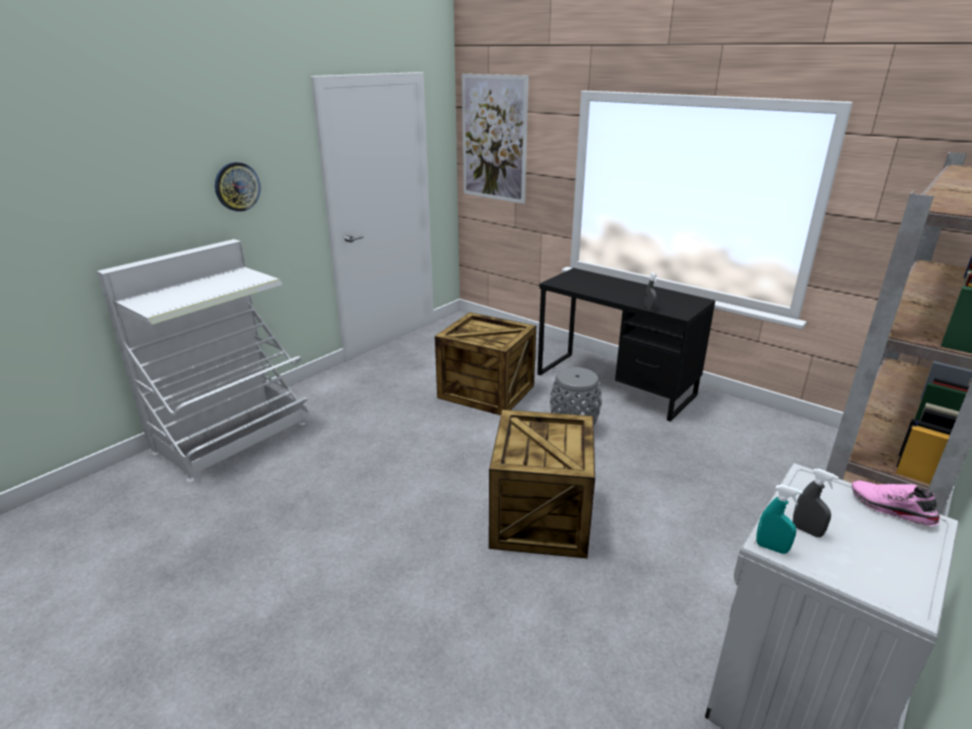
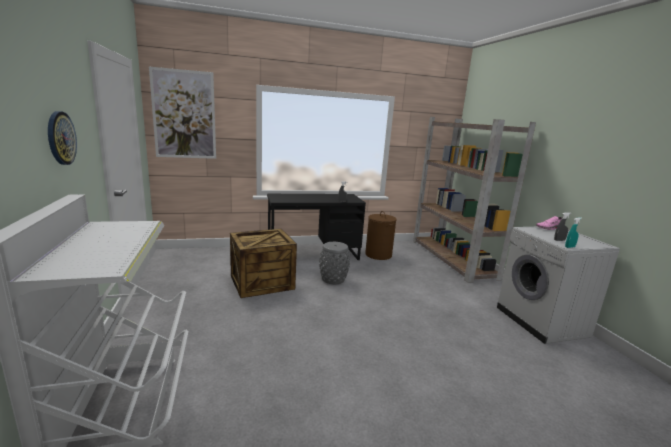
camera: 55 degrees left, 10 degrees down
(542, 517) = (394, 320): crate -> none
(722, 428) = (378, 255): none -> brown laundry basket

